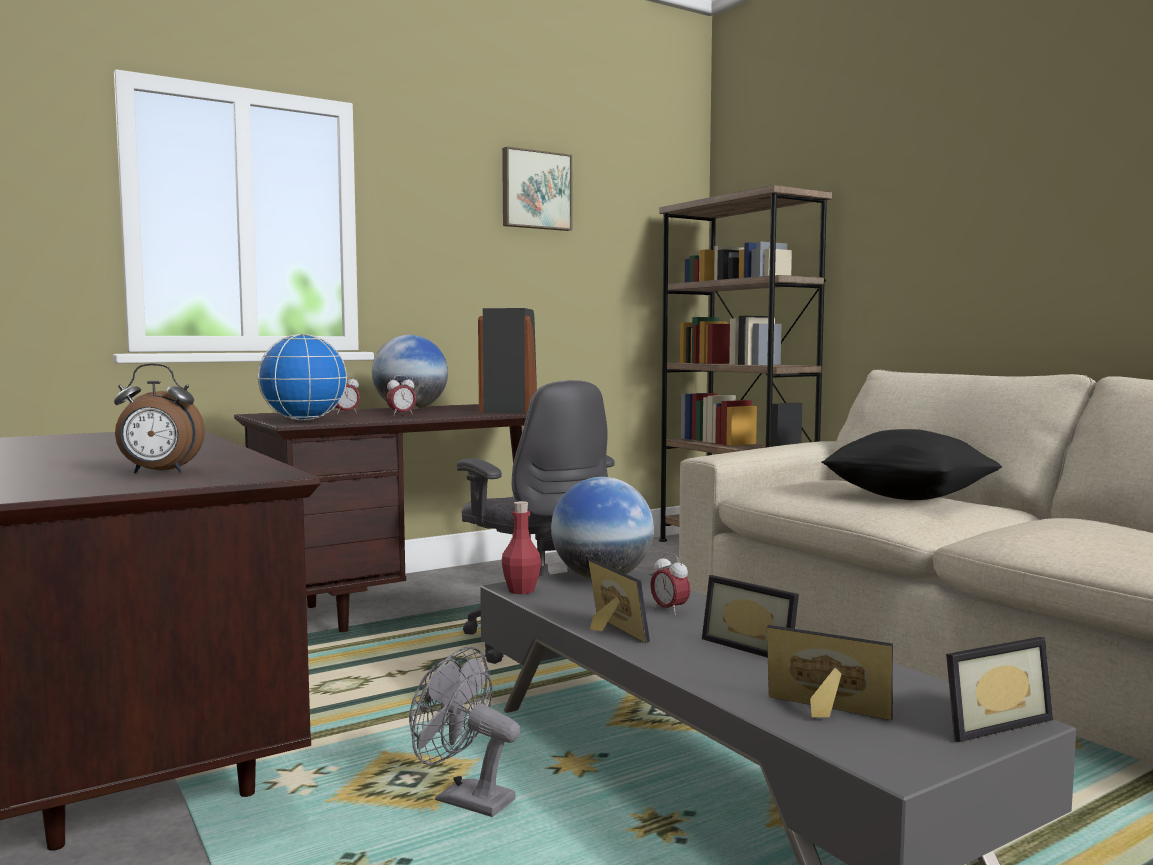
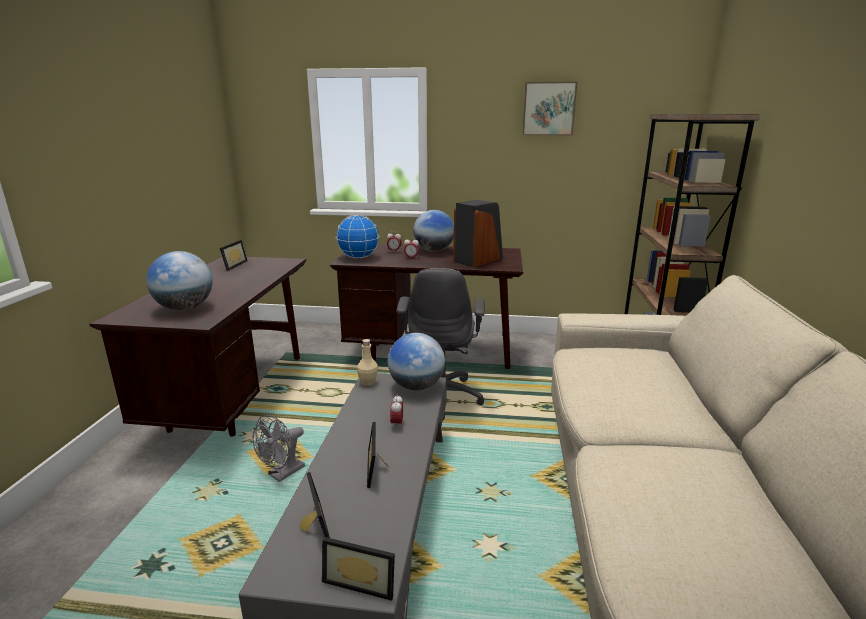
camera: 40 degrees right, 15 degrees up
(158, 472) = (185, 308): alarm clock -> globe
(464, 800) = (282, 474): grey fan -> grey fan turned 120 degrees counterclockwise
(521, 590) = (368, 382): red bottle -> beige bottle
(608, 631) = (346, 427): picture frame -> picture frame (232, 265)
(908, 498) = (648, 393): black pillow -> none

